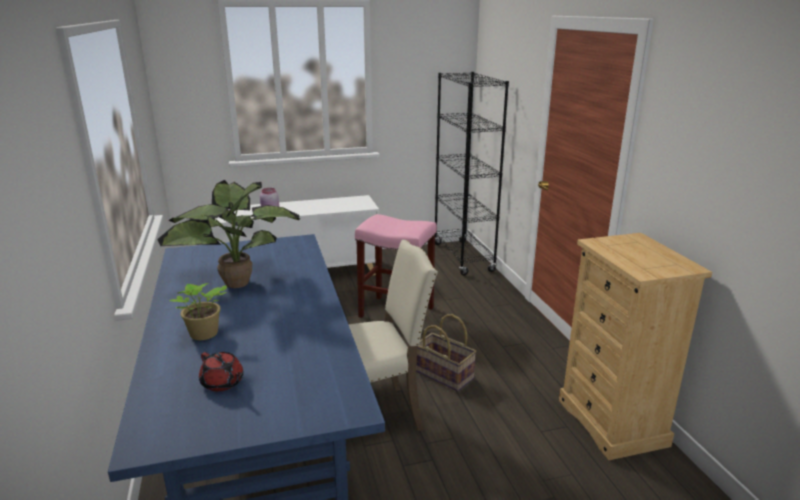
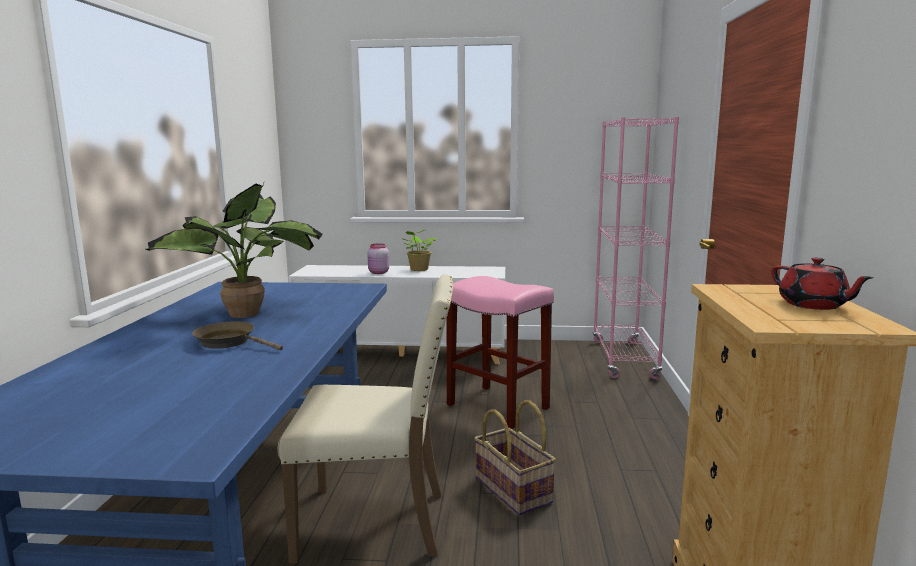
camera: 20 degrees right, 10 degrees down
(203, 335) = (141, 352): potted plant -> potted plant (418, 269)
(223, 383) = (88, 400): red teapot -> red teapot (813, 305)
(261, 314) = (229, 342): none -> brown frying pan
(463, 257) = (624, 359): black bookcase -> pink bookcase

